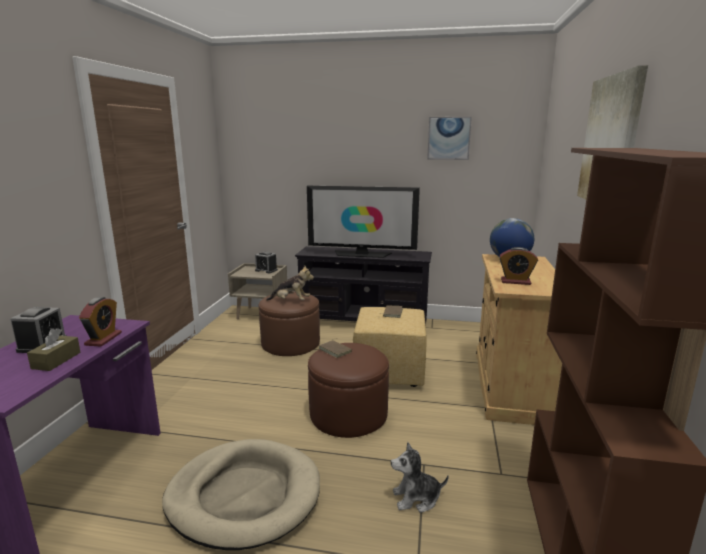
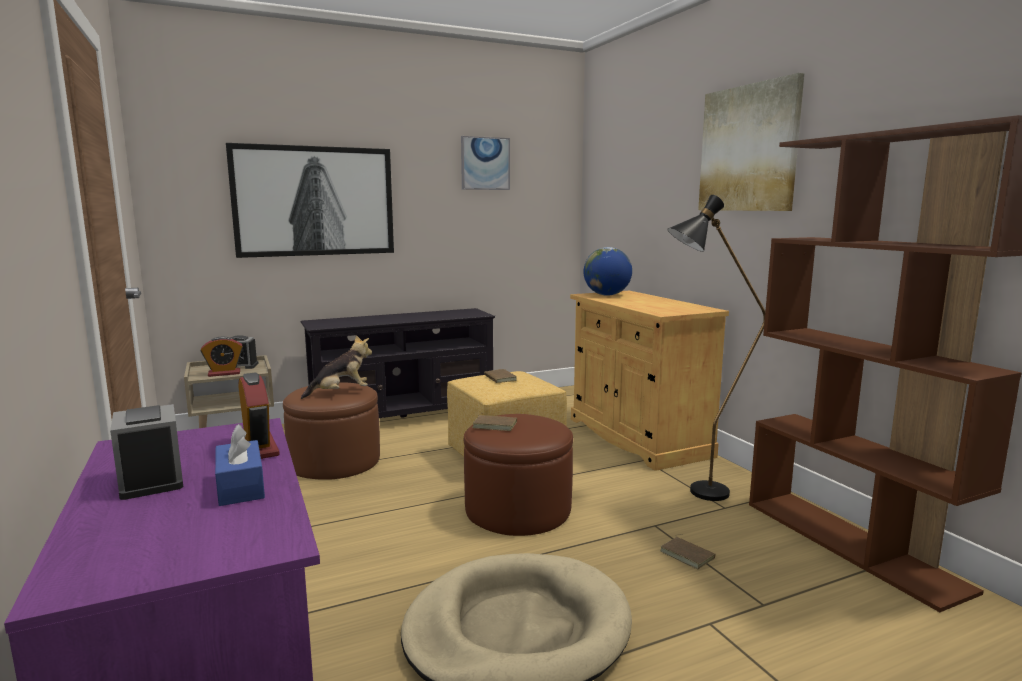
camera: 35 degrees left, 5 degrees down
(56, 360) = (240, 486): brown tissue box -> blue tissue box
(319, 167) = (315, 201): none -> picture
(361, 254) = (400, 319): television -> none
(416, 498) = (688, 554): plush toy -> brown book
(493, 452) = (696, 494): none -> black floor lamp
(515, 282) = (656, 308): alarm clock -> alarm clock (224, 373)

